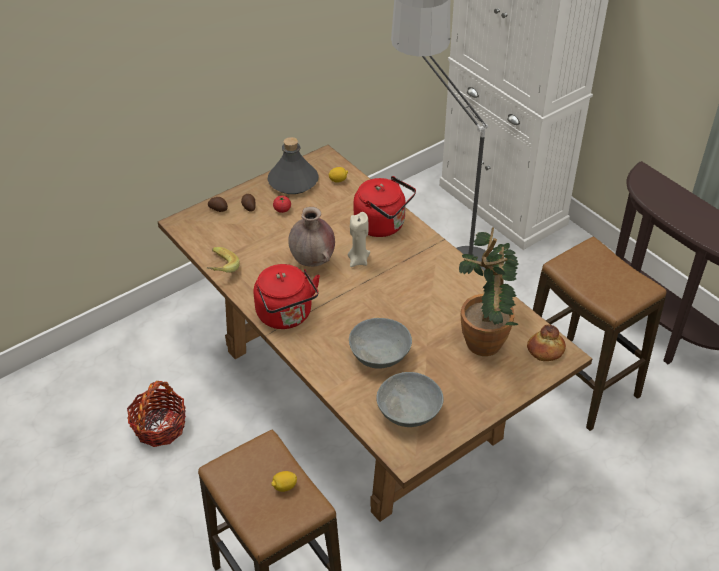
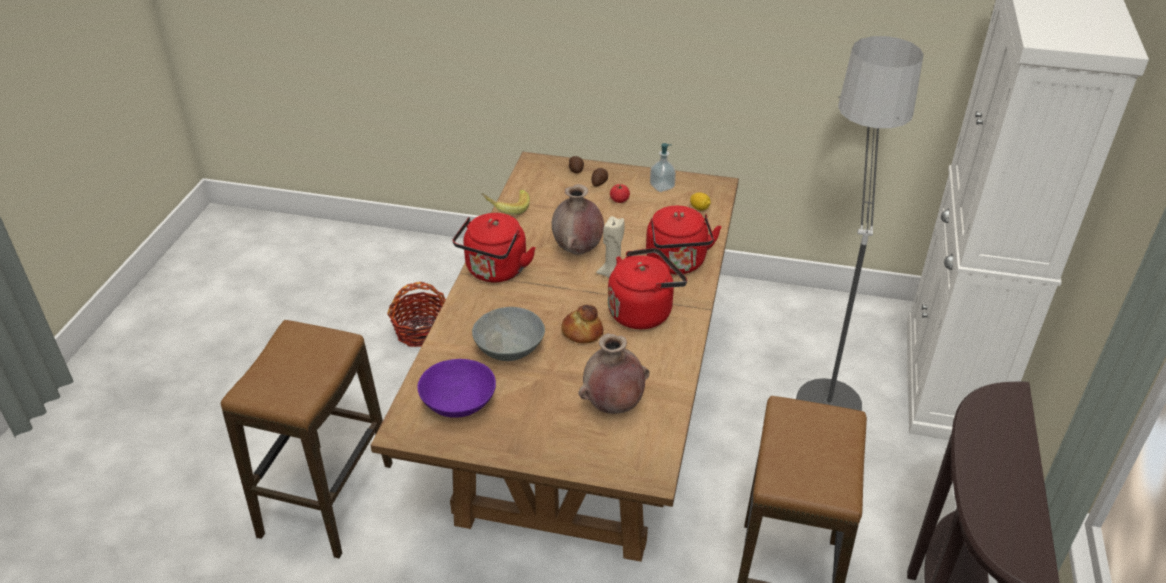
camera: 50 degrees right, 5 degrees down
(284, 487) = (305, 376): lemon -> none
(293, 181) = (662, 186): grey bottle -> soap dispenser
(409, 412) = (458, 404): grey bowl -> purple bowl
(413, 269) = (643, 311): none -> red kettle
(488, 337) = (613, 406): potted plant -> brown vase
(545, 350) = (642, 457): bread -> bread (581, 332)

